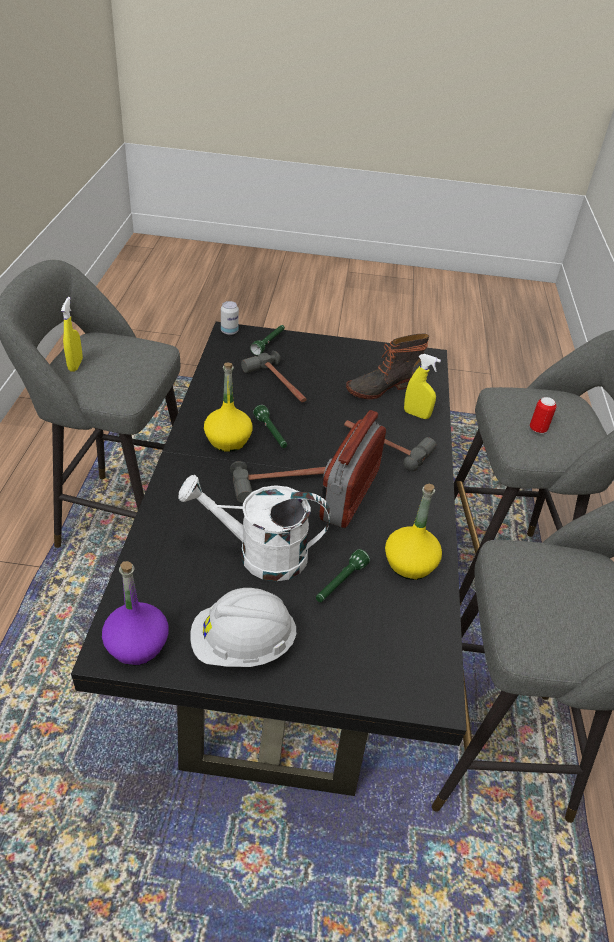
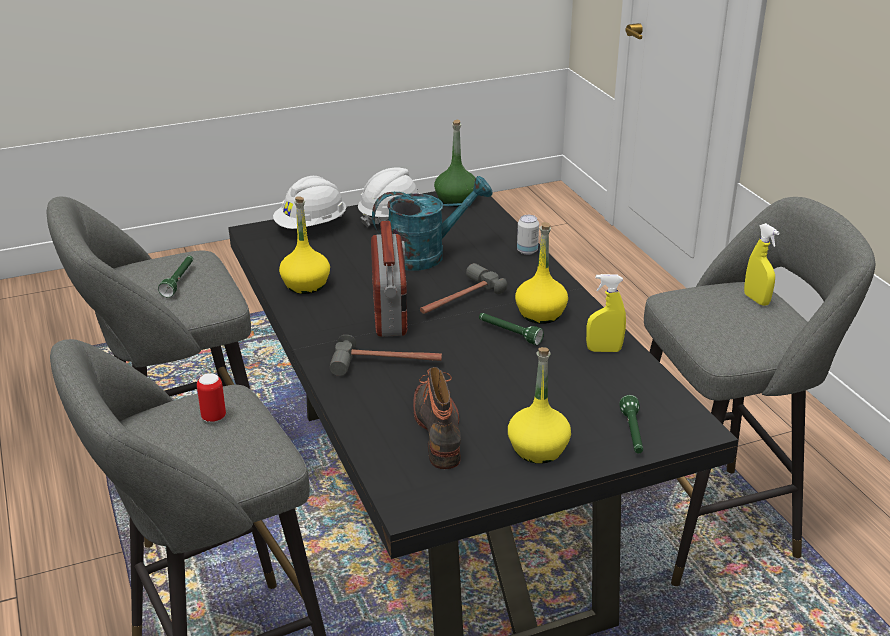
camera: 155 degrees right, 10 degrees down
(137, 645) = (456, 200): purple bottle -> green bottle
(229, 331) = (699, 429): can -> can (527, 251)
(260, 555) = (426, 255): white watering can -> turquoise watering can
(278, 384) = (558, 384): hammer -> none
(332, 356) = (538, 449): none -> yellow bottle
(340, 583) = (353, 259): green flashlight -> green flashlight (179, 281)
(355, 674) = (311, 226): none -> white hard hat
(382, 386) = (440, 431): boot -> boot turned 45 degrees counterclockwise
(416, 414) = (374, 410): yellow spray bottle -> yellow spray bottle (604, 350)

